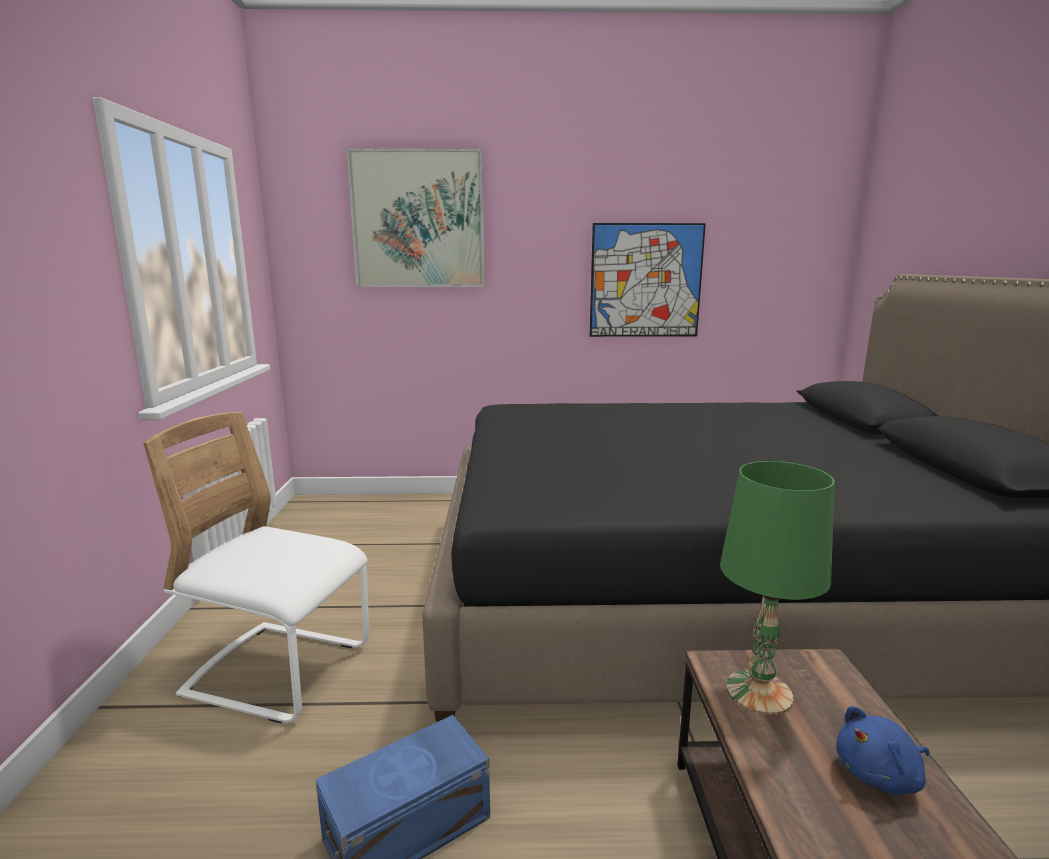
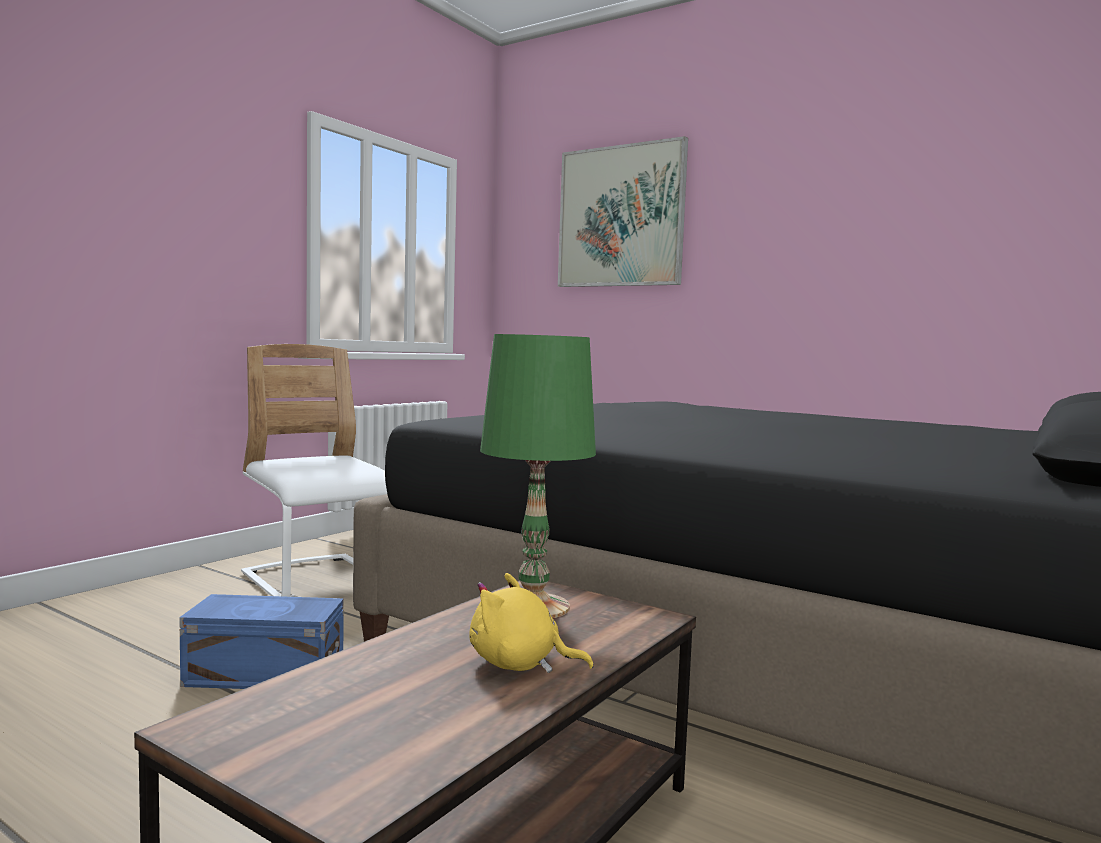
camera: 35 degrees right, 10 degrees down
(645, 281) = (875, 274): picture -> none
(880, 776) = (519, 664): blue plush toy -> yellow plush toy

